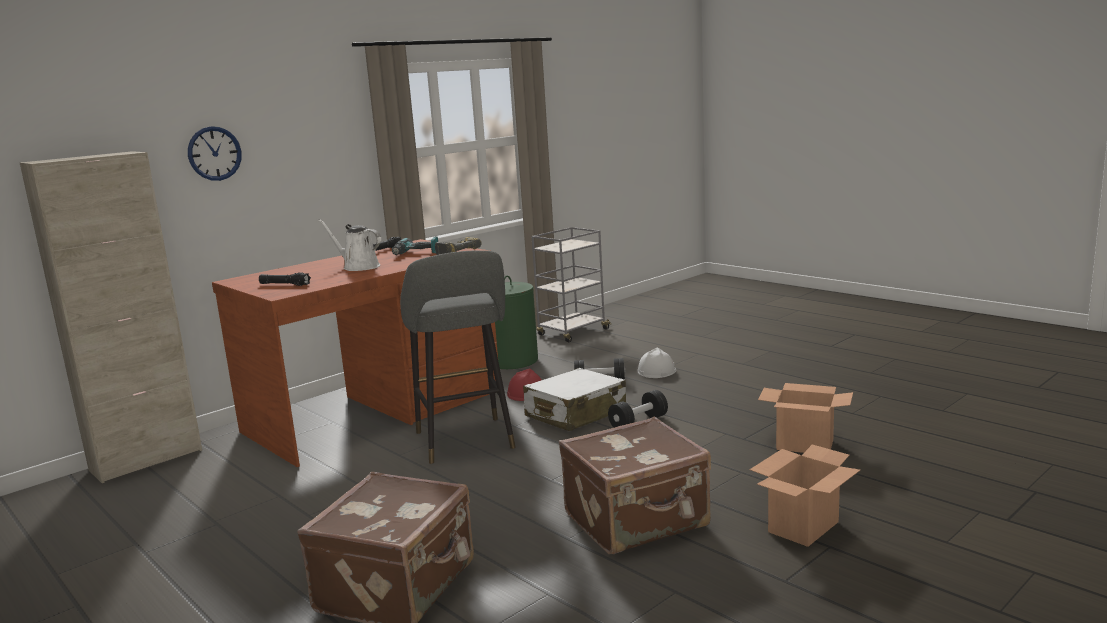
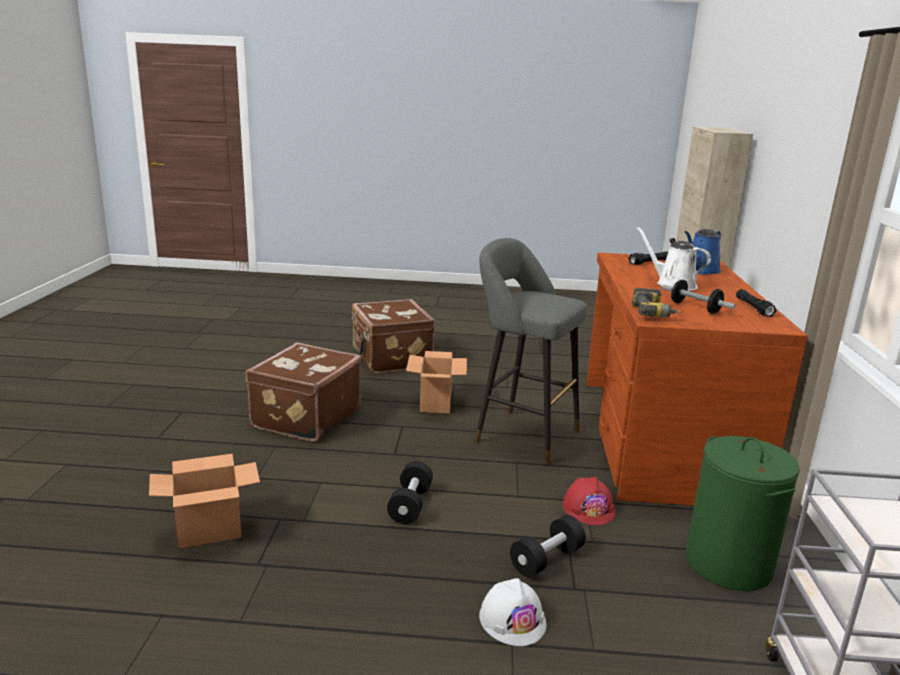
camera: 135 degrees right, 5 degrees up
(214, 153) = (782, 151): wall clock -> none
(285, 273) = (700, 271): none -> blue watering can
(358, 267) = (672, 284): white watering can -> white watering can turned 120 degrees counterclockwise
(416, 254) = (695, 307): power drill -> dumbbell
(575, 414) = (488, 495): white suitcase -> none
(803, 527) = (181, 445): cardboard box -> cardboard box (435, 403)

